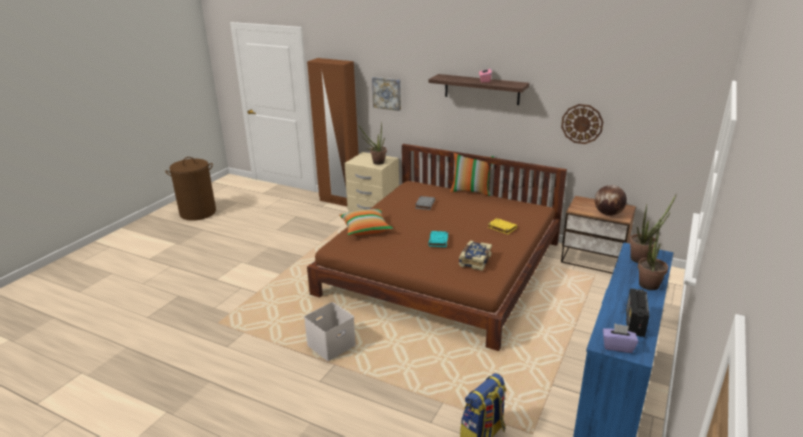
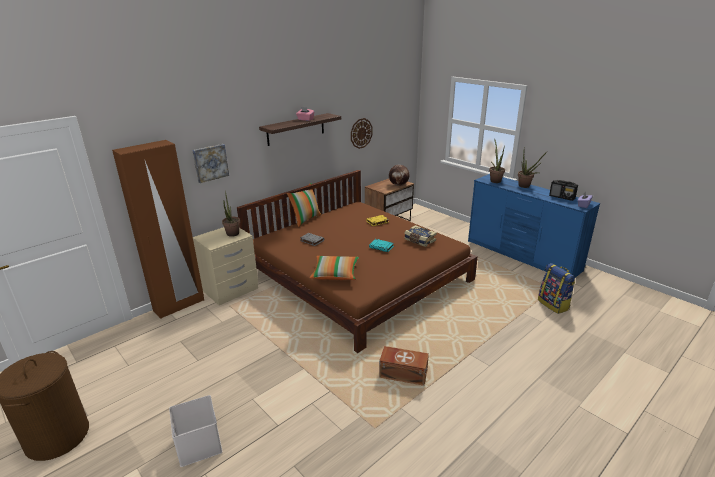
camera: 70 degrees left, 0 degrees up
(289, 325) = (402, 373): none -> brown storage box
(331, 346) = (444, 352): white storage box -> white storage box (200, 444)

